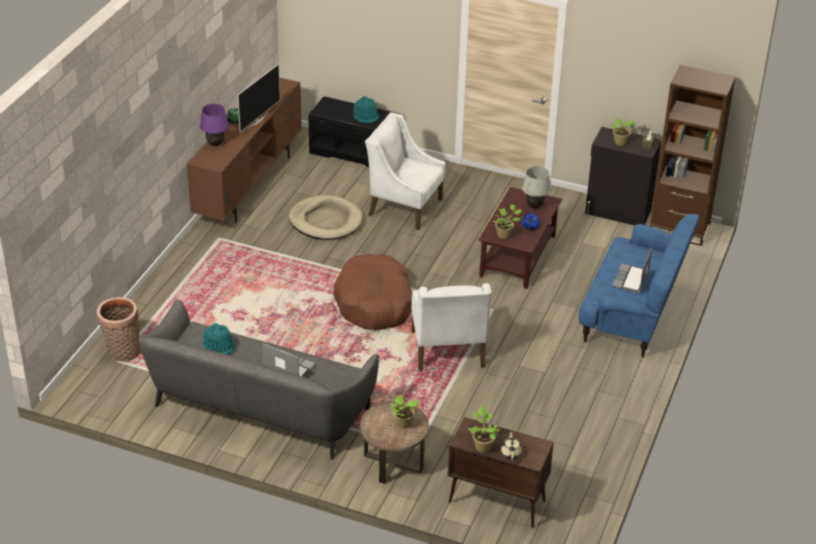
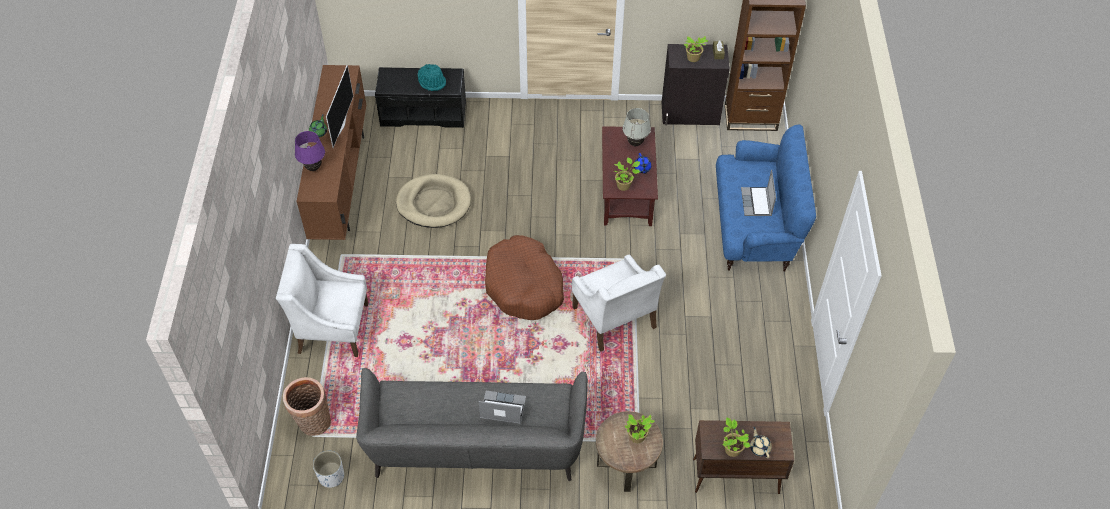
camera: 20 degrees left, 15 degrees up
(116, 394) = (331, 476): none -> white planter
(219, 346) = (424, 405): turquoise hat -> none
(404, 206) = (499, 164): white armchair -> white armchair (332, 328)

